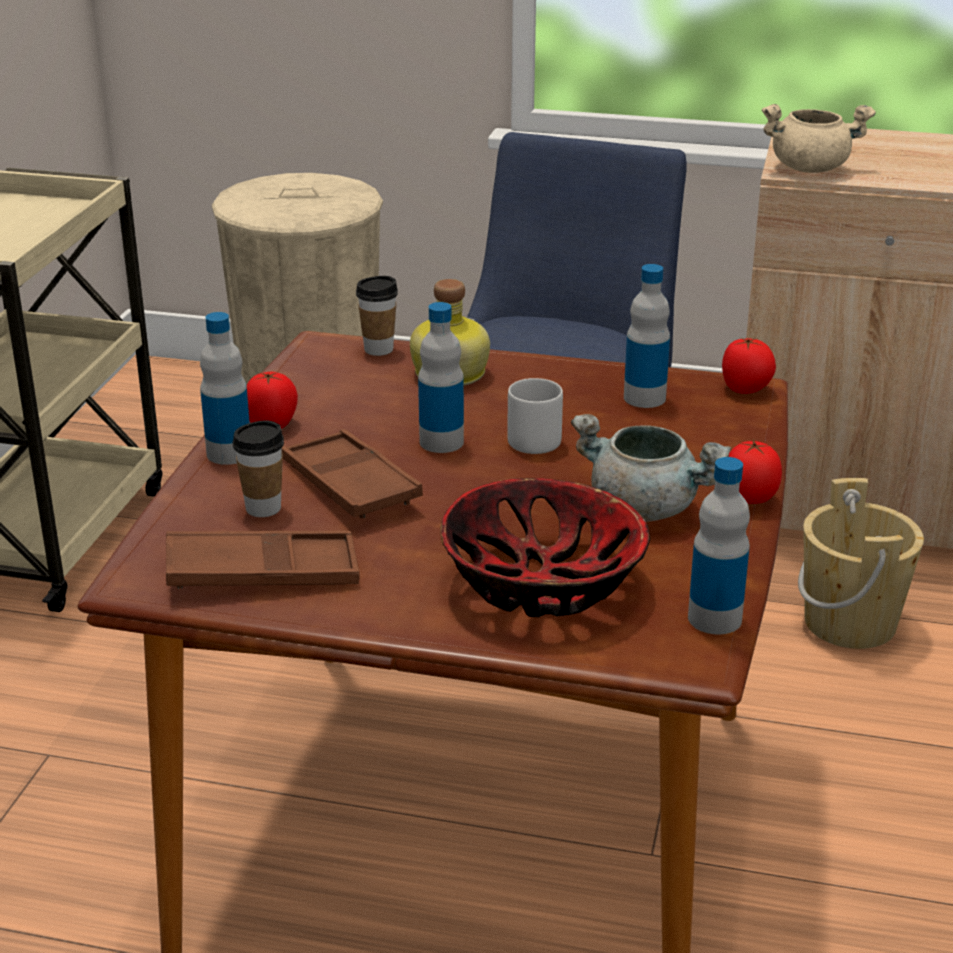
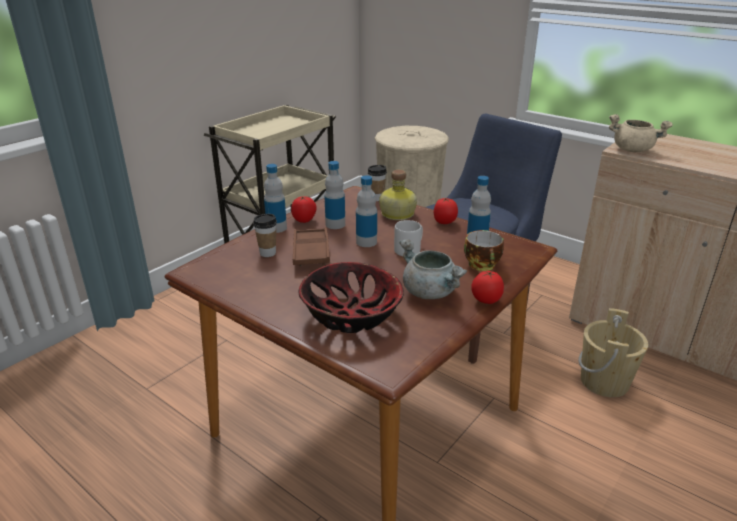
camera: 25 degrees right, 0 degrees up
(262, 572) = (241, 279): brown tray -> none
(692, 438) = (483, 265): none -> cup
(714, 618) = (416, 354): bottle -> bottle (335, 224)
(745, 390) = (530, 248): tomato -> tomato (445, 222)

